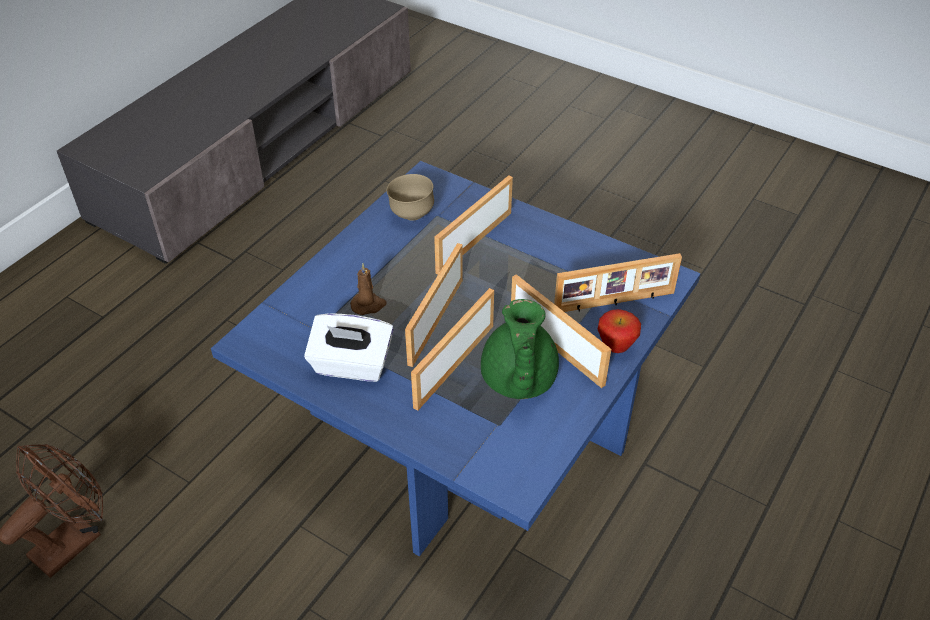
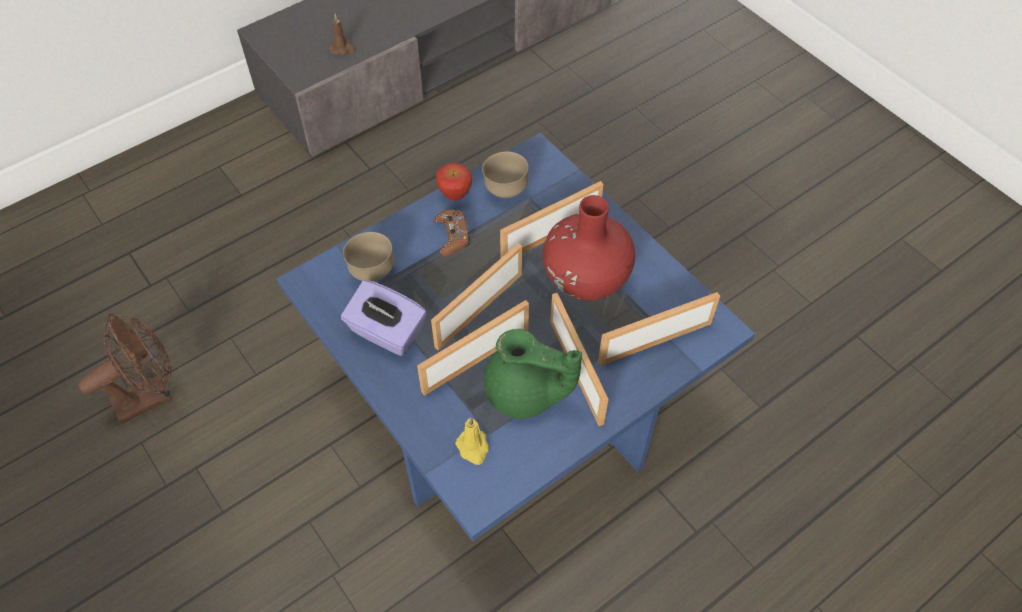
camera: 20 degrees right, 10 degrees up
(311, 316) = (372, 272): none -> brown bowl
(351, 365) = (386, 332): white tissue box -> purple tissue box
(368, 305) = (426, 275): brown candle -> brown candle (342, 48)
(378, 265) = (452, 236): none -> brown game controller
(490, 442) = (473, 448): none -> yellow candle
(517, 380) = (525, 393): green teapot -> green teapot turned 90 degrees counterclockwise
(525, 268) = (586, 278): none -> red vase
(615, 303) = (654, 341): picture frame -> picture frame turned 150 degrees clockwise
(616, 347) = (632, 388): apple -> apple (455, 195)

